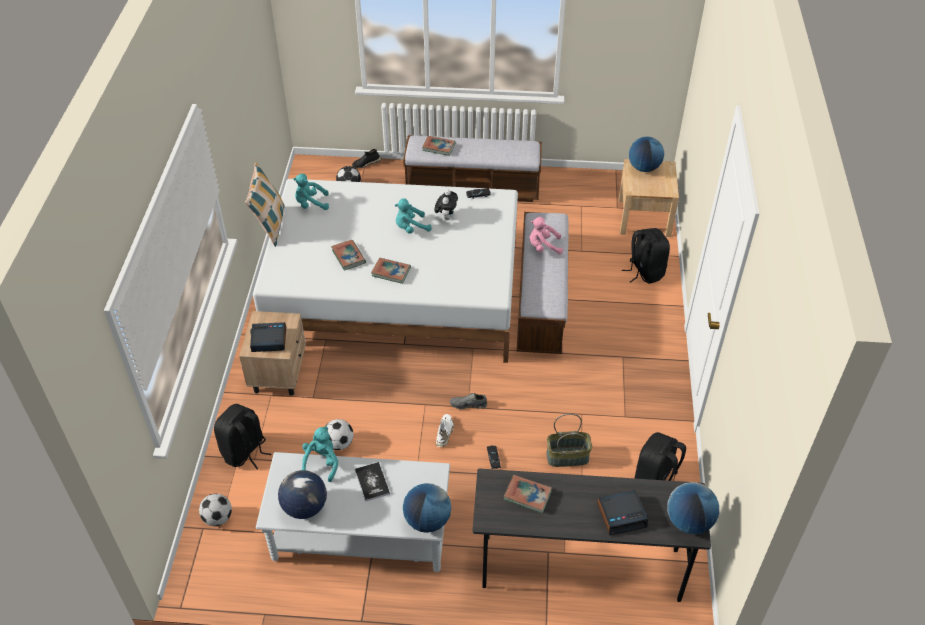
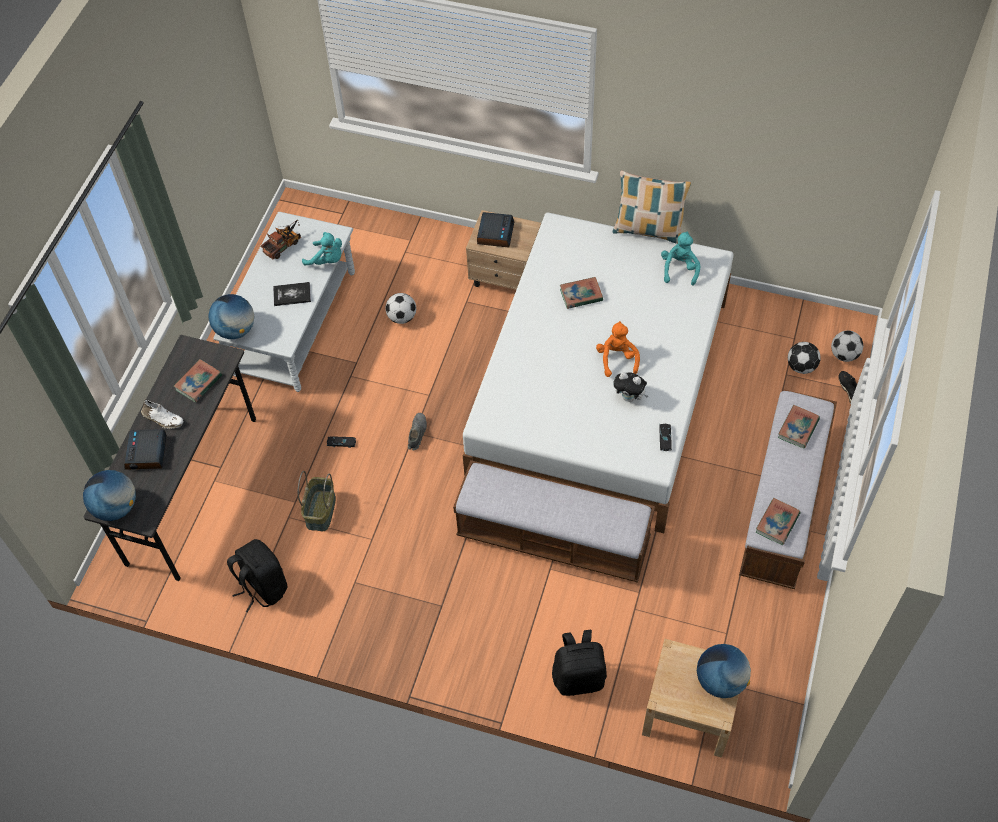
camera: 105 degrees right, 10 degrees up
(218, 518) = (349, 224): football -> football (844, 355)
(245, 452) = (415, 245): black backpack -> none
(305, 507) = (284, 244): globe -> toy truck
(391, 272) = (546, 330): book -> book (777, 523)
(411, 228) = (617, 359): turquoise plush toy -> orange plush toy
(445, 433) = (387, 406): white shoe -> white shoe (162, 419)
(543, 247) = (577, 508): pink plush toy -> none

